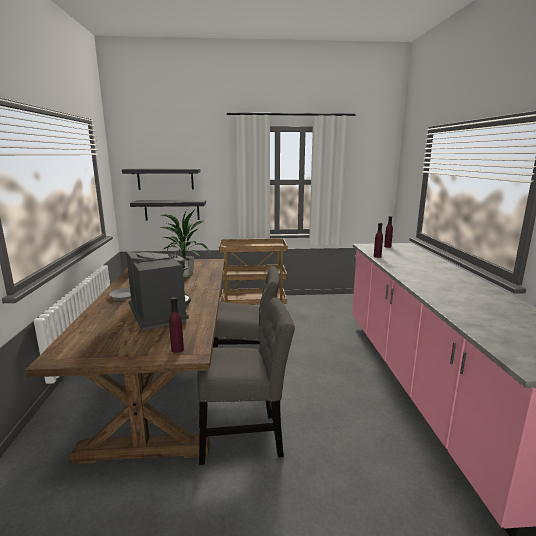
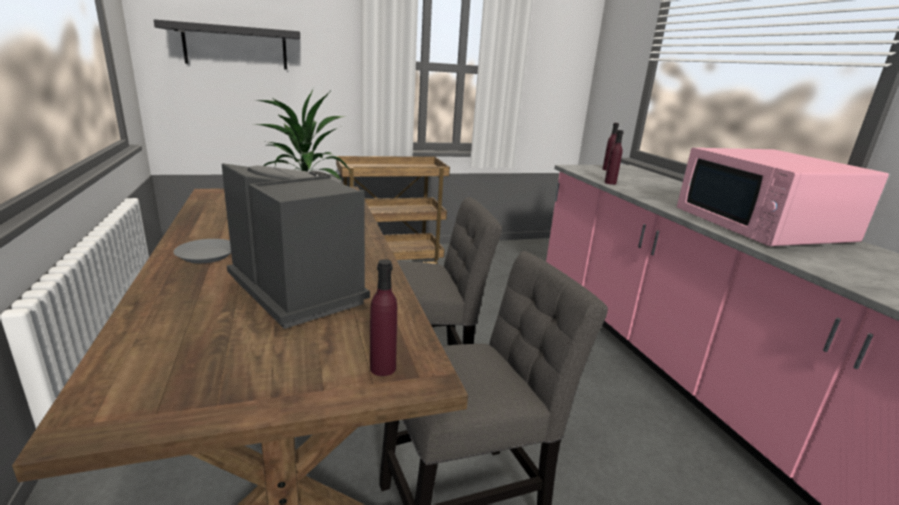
camera: 15 degrees left, 5 degrees up
(172, 210) = (248, 103): black shelf -> none
(451, 286) = (761, 226): none -> pink microwave

